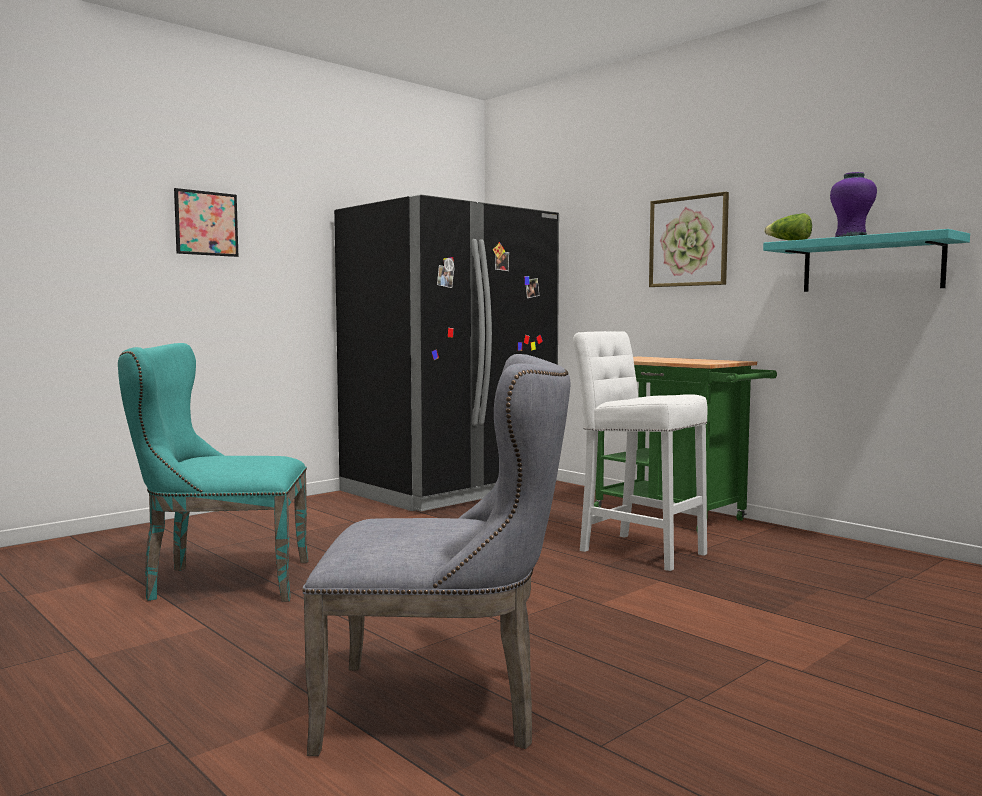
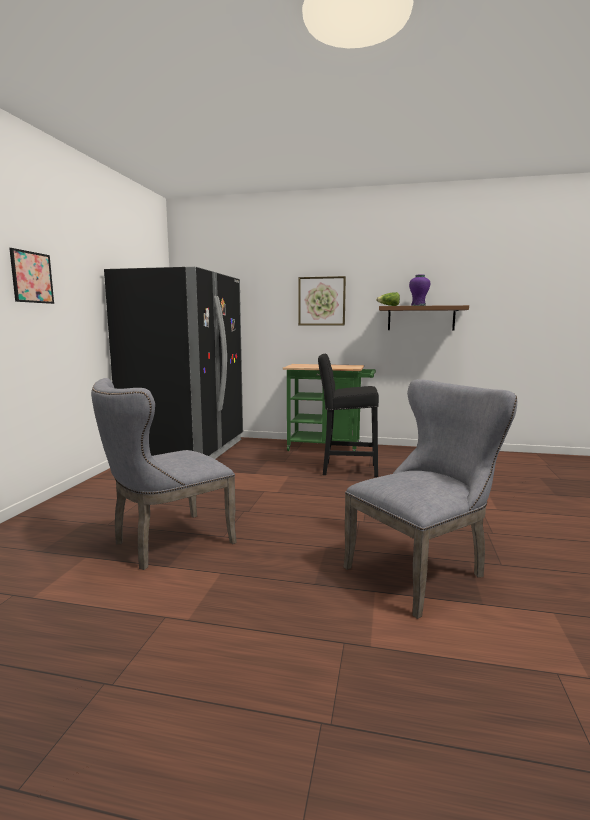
camera: 35 degrees left, 5 degrees up
(219, 582) = (166, 543): turquoise chair -> grey chair
(637, 550) = (346, 469): white stool -> black stool
(871, 265) = (421, 318): turquoise shelf -> brown shelf

